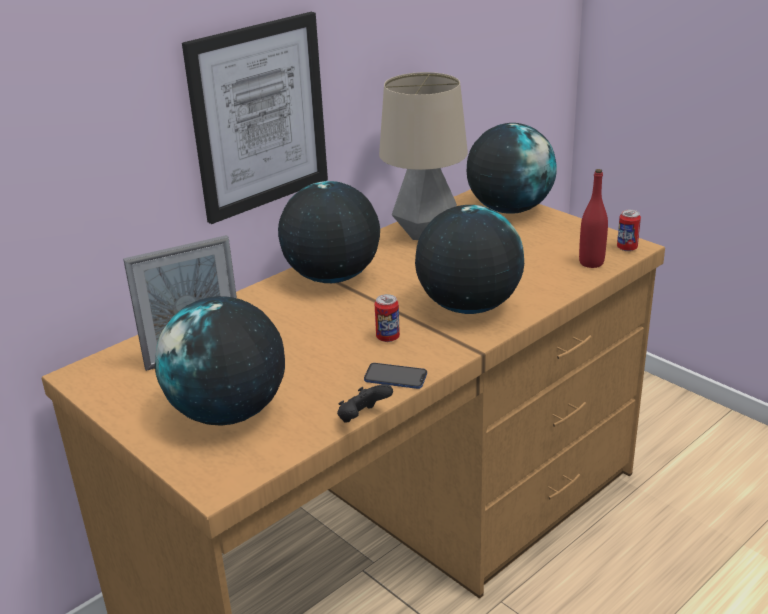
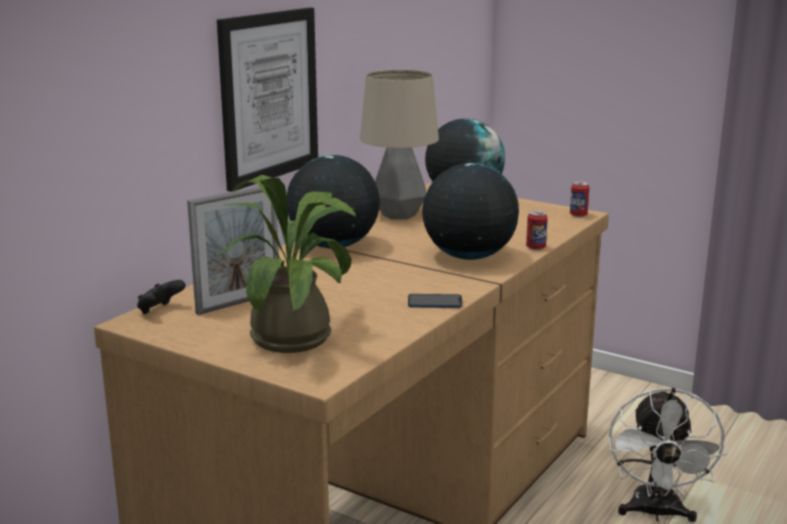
camera: 15 degrees left, 10 degrees down
(229, 413) = (298, 335): globe -> potted plant
(363, 418) = (423, 329): black game controller -> black game controller (160, 311)
(388, 337) = (411, 279): can -> can (535, 248)
(591, 263) = (555, 225): red bottle -> none
(677, 587) = (656, 513): none -> white fan

